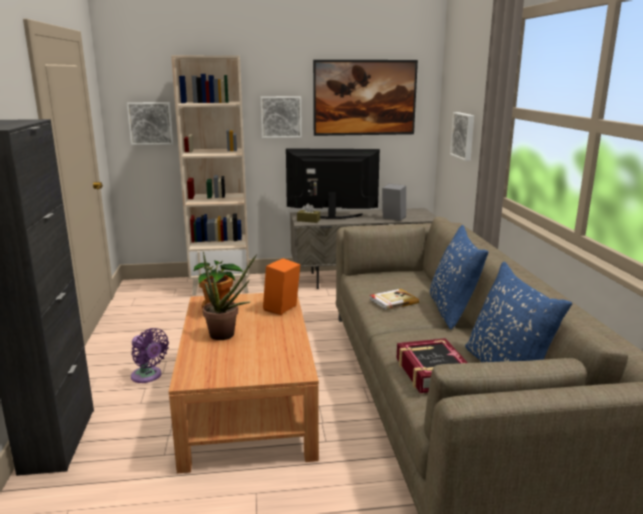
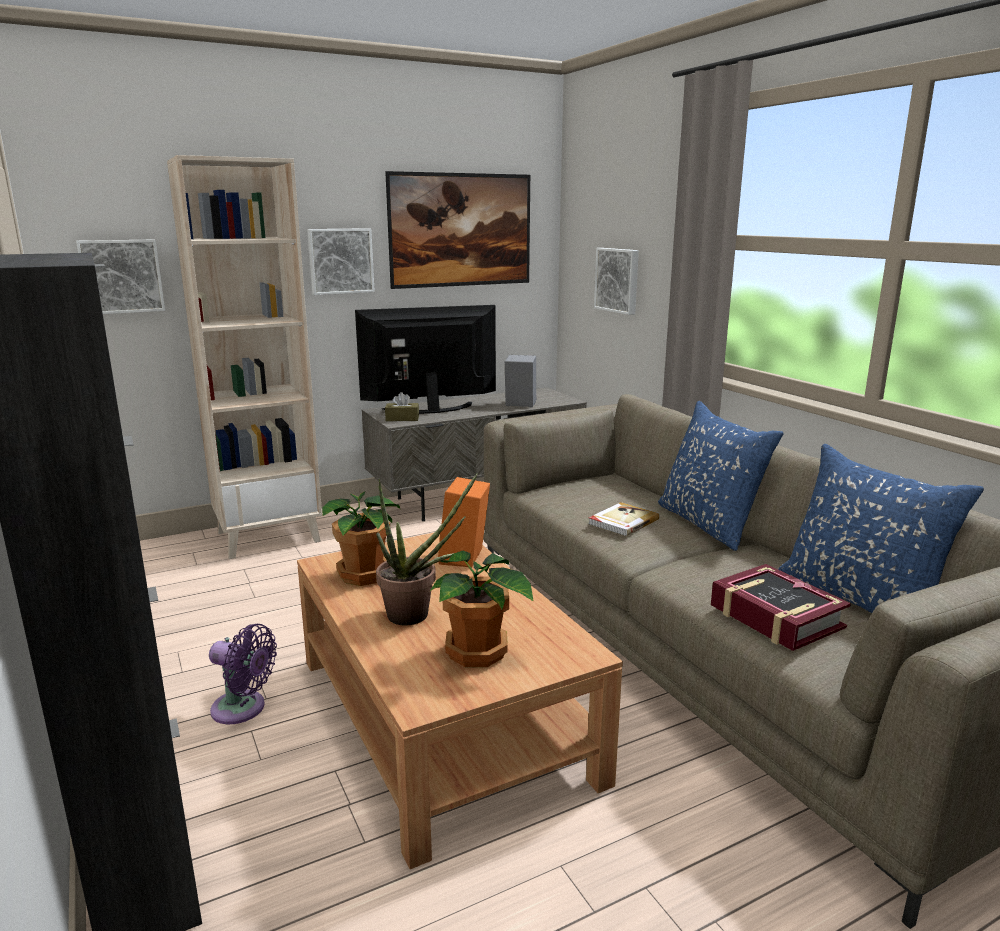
camera: 20 degrees left, 0 degrees up
(241, 361) = (478, 653): none -> potted plant

